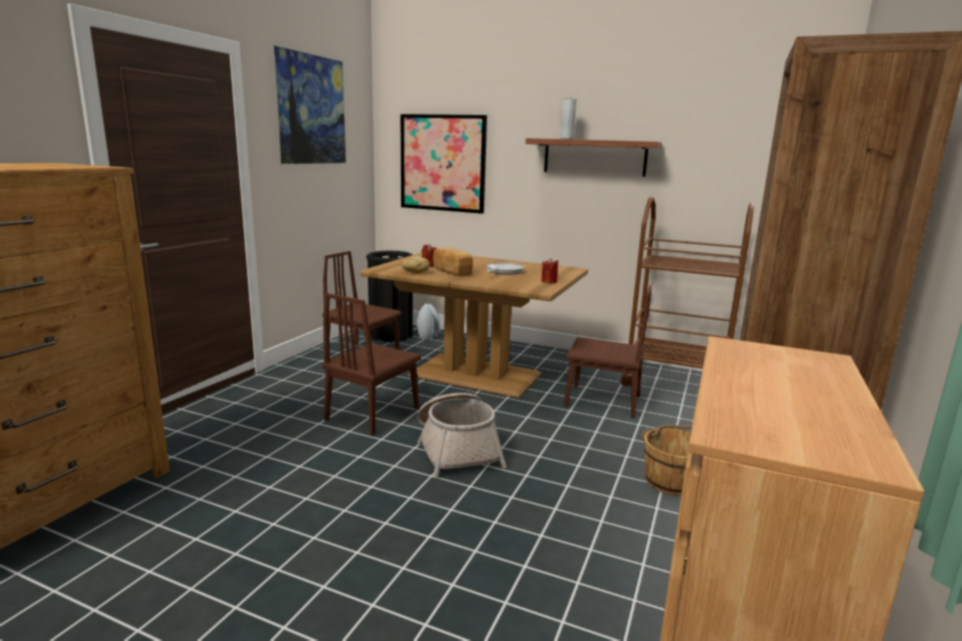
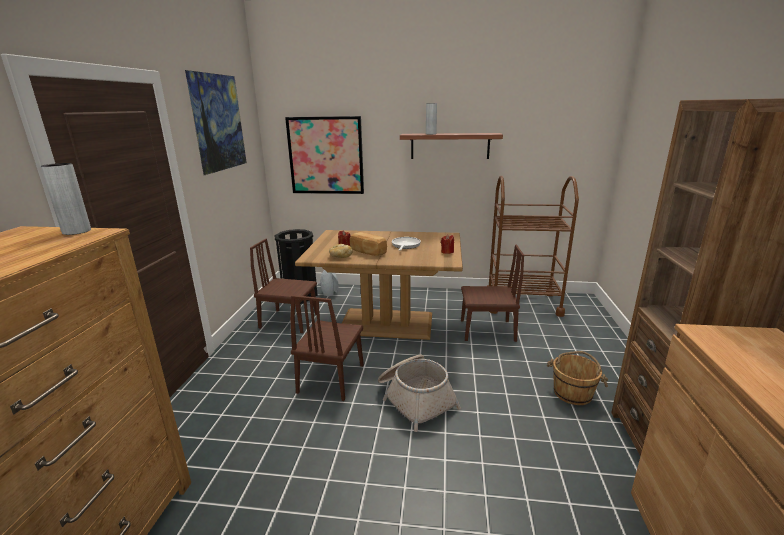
camera: 15 degrees left, 5 degrees up
(87, 165) = (76, 231): none -> grey vase

